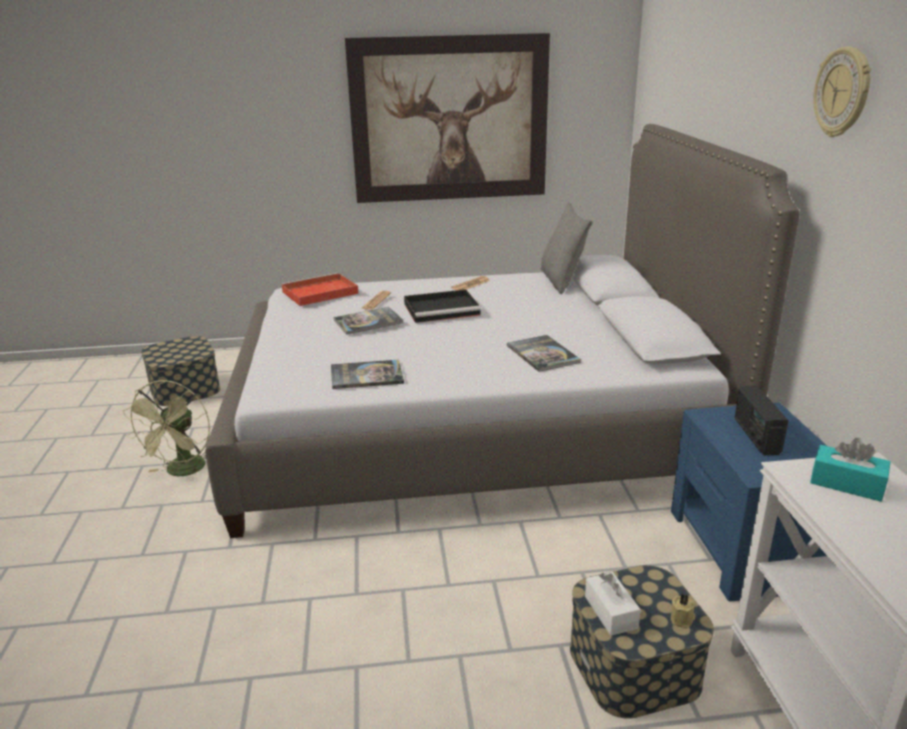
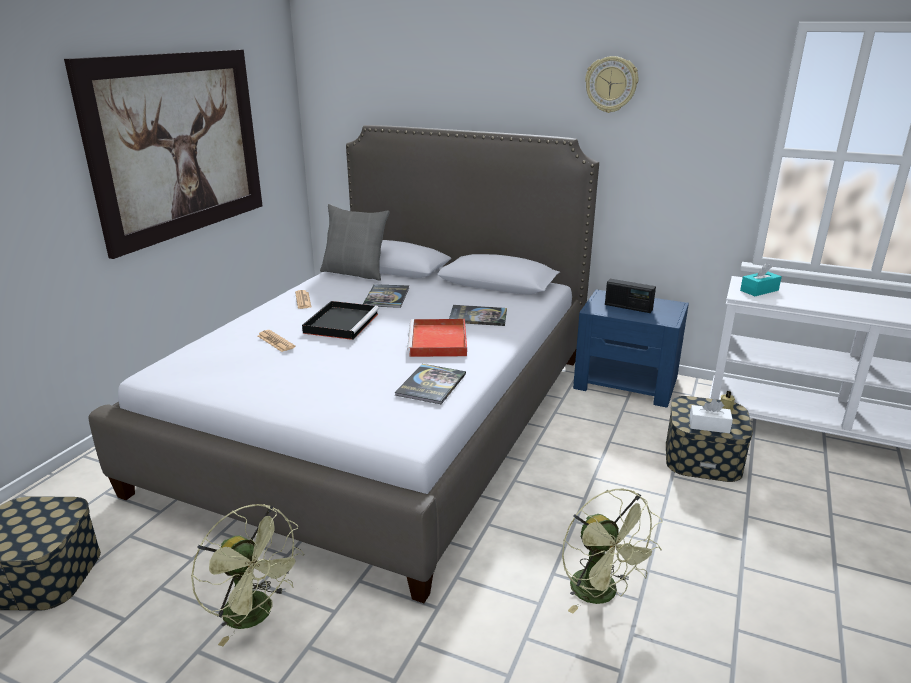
camera: 60 degrees left, 0 degrees up
(297, 640) = (602, 594): none -> green fan
(318, 293) = (201, 361): red tray -> red tray (438, 342)
(368, 322) = (318, 356): book -> book (386, 297)

